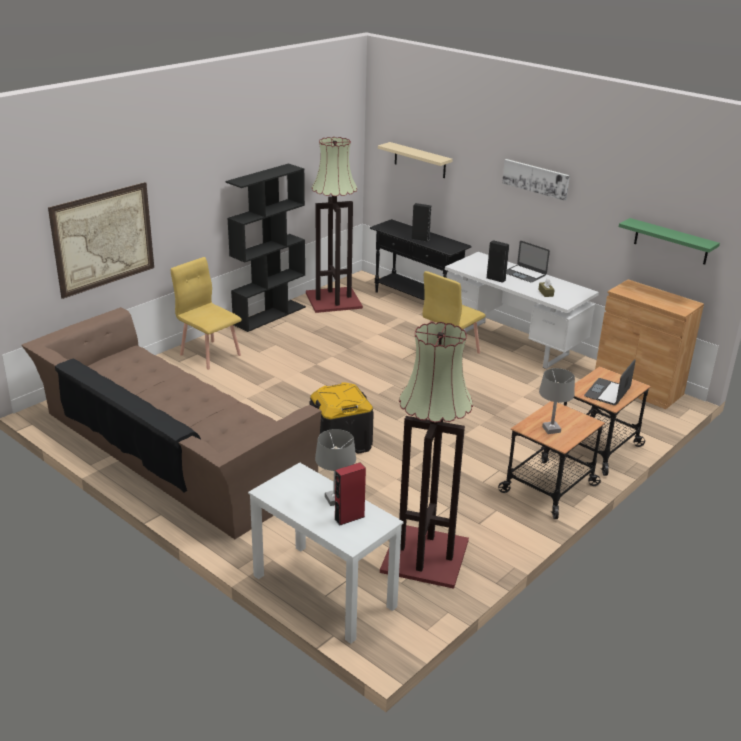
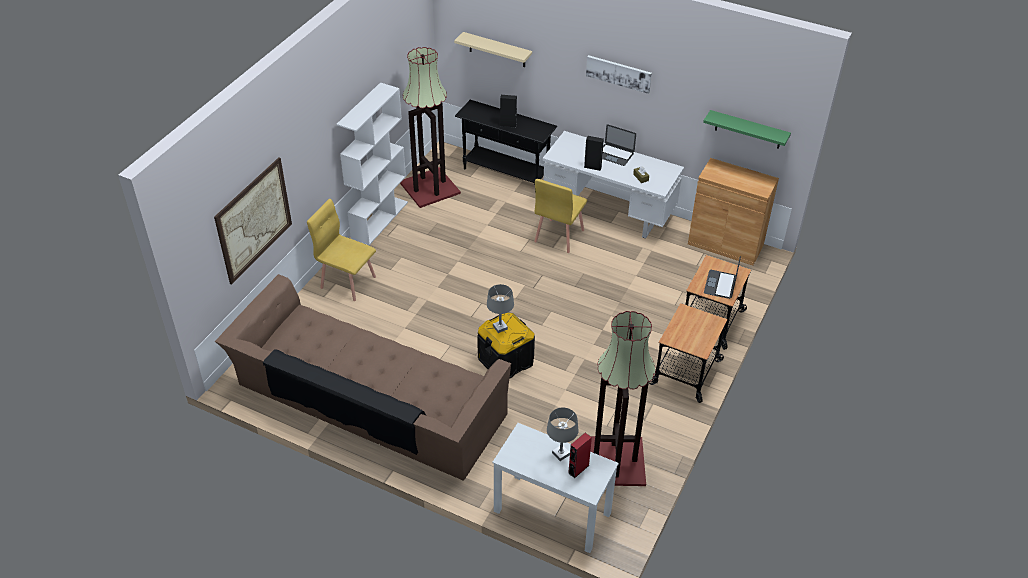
camera: 15 degrees left, 15 degrees up
(270, 315) = (379, 220): black bookcase -> white bookcase
(551, 429) = (689, 336): grey table lamp -> grey table lamp (500, 327)

